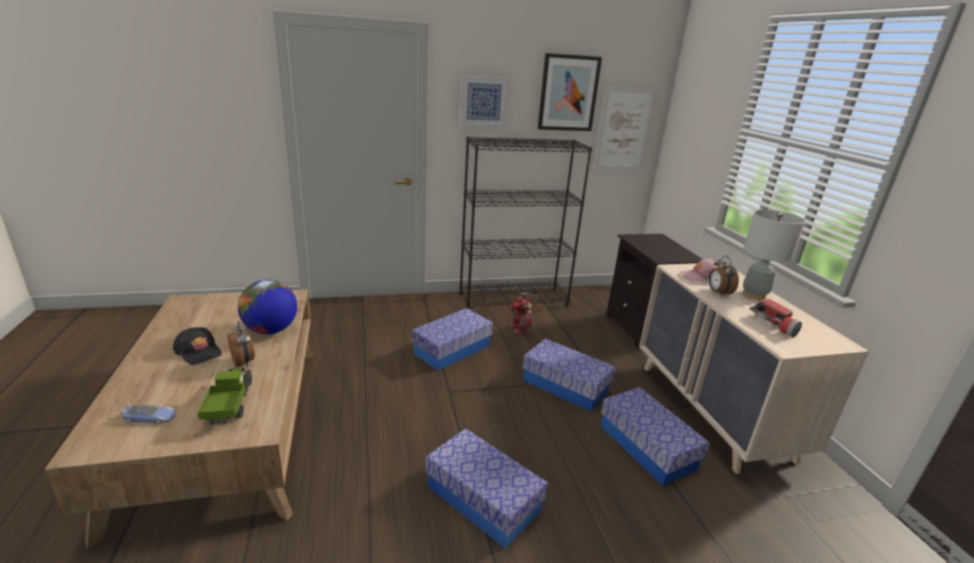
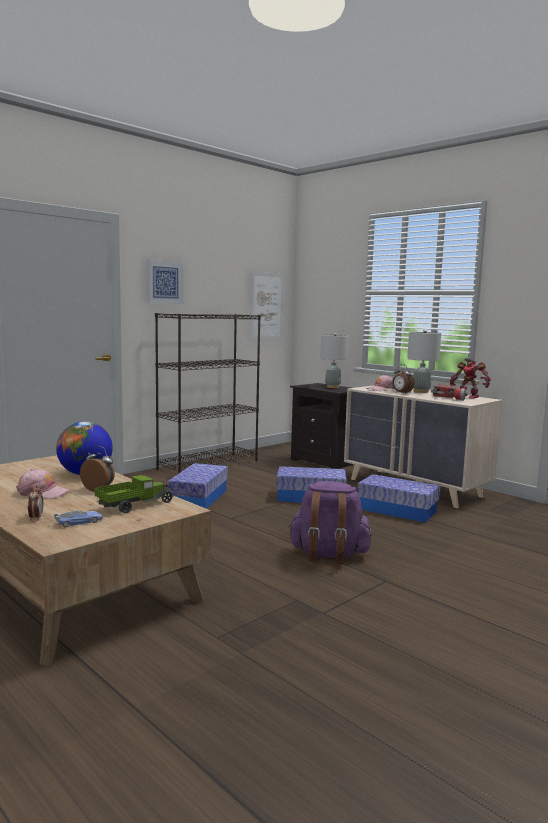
camera: 30 degrees left, 15 degrees down
(134, 395) = (36, 518): none -> alarm clock
(198, 351) = (42, 492): black cap -> pink cap
(229, 405) = (134, 505): toy truck -> toy truck turned 90 degrees clockwise
(482, 499) = (328, 555): storage box -> purple backpack
(520, 328) = (236, 478): toy robot -> toy robot (468, 396)
(568, 93) = (226, 276): picture -> none
(666, 247) = (332, 387): none -> grey table lamp

